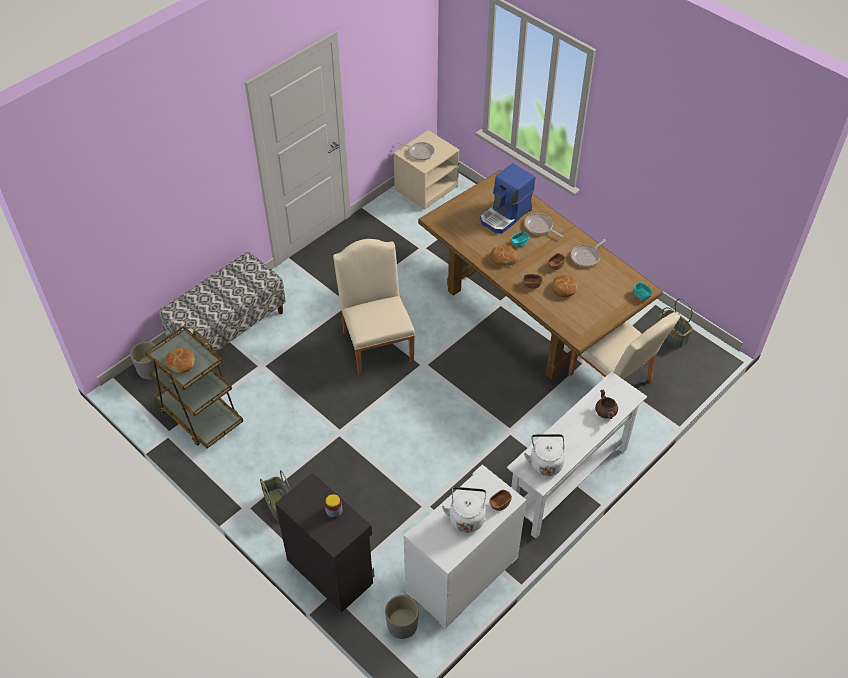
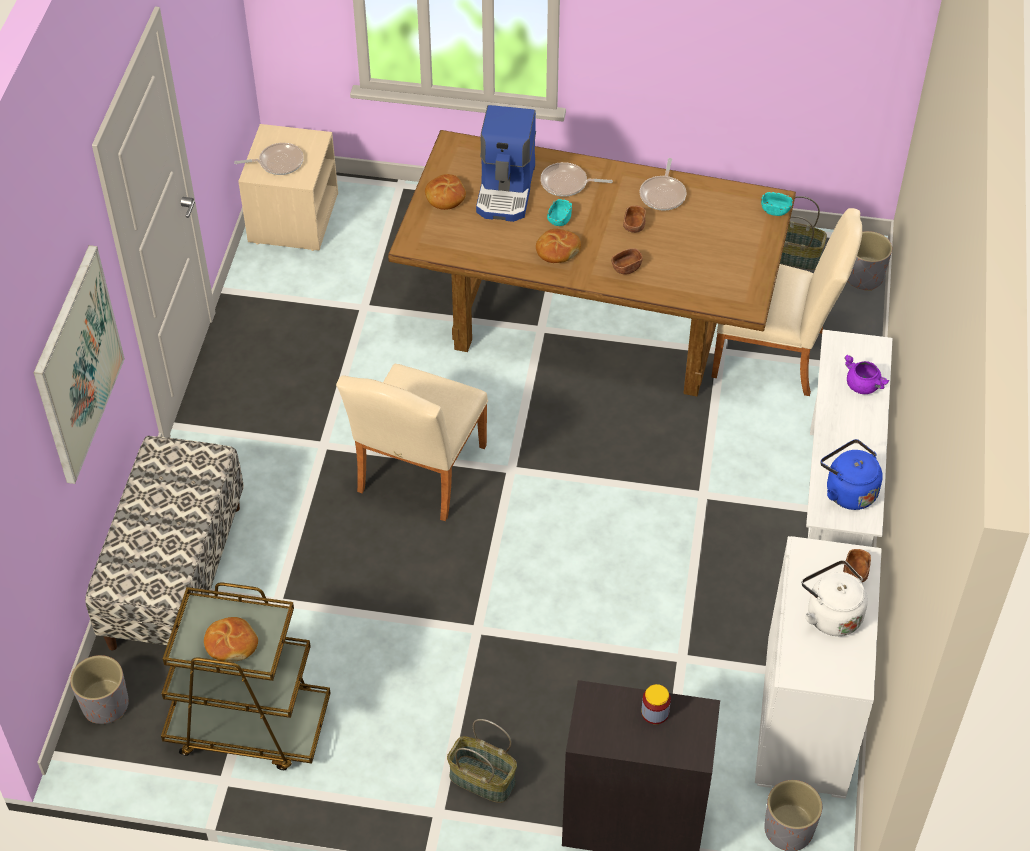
camera: 35 degrees left, 0 degrees up
(193, 190) = (77, 364): none -> picture
(376, 342) = (418, 475): beige chair -> beige chair turned 105 degrees counterclockwise
(545, 462) = (848, 491): white kettle -> blue kettle
(564, 289) = (672, 252): bread -> bread (445, 197)
(606, 412) = (863, 386): brown cooking pot -> purple cooking pot
(702, 366) = (864, 277): none -> grey planter

